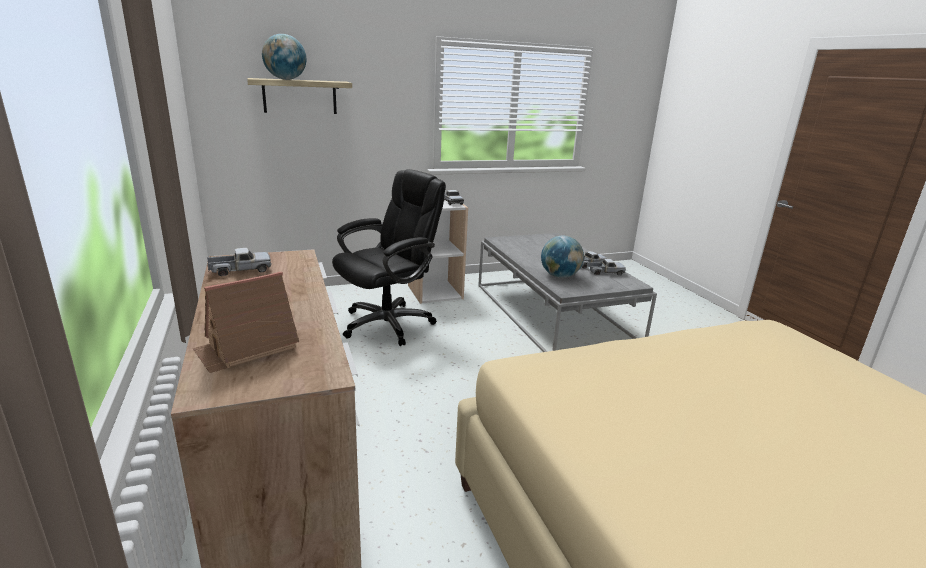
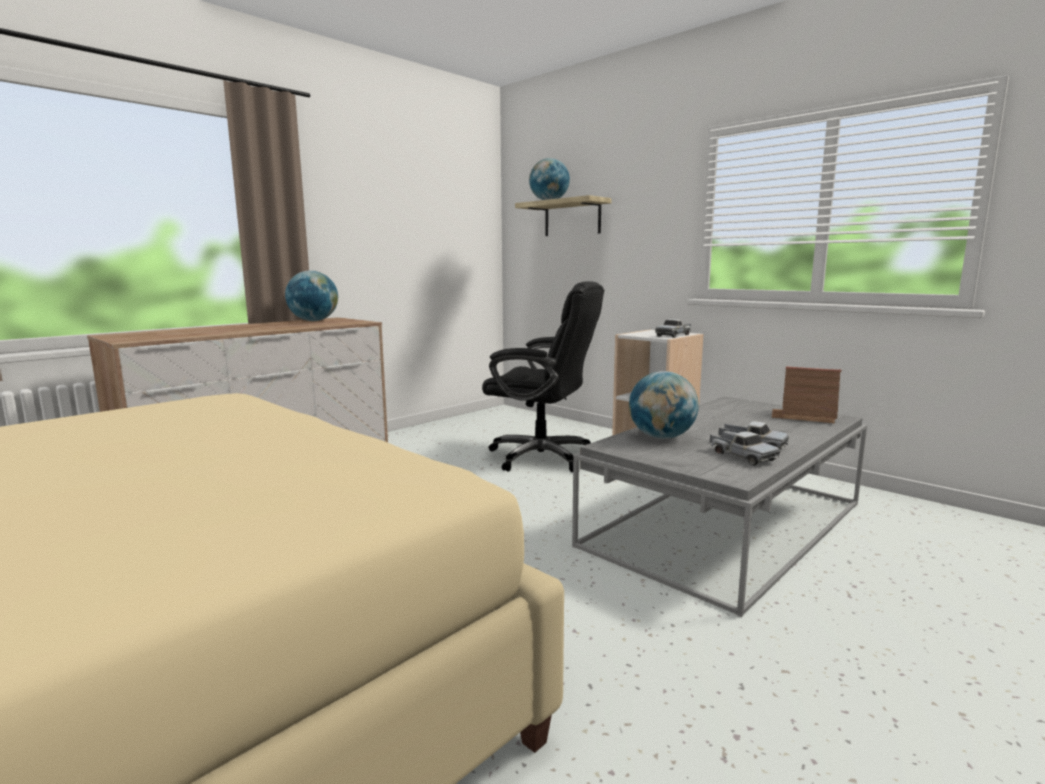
camera: 65 degrees right, 10 degrees down
(240, 270) = (314, 321): toy truck -> globe
(247, 348) = (173, 332): toy house -> toy house (803, 416)

